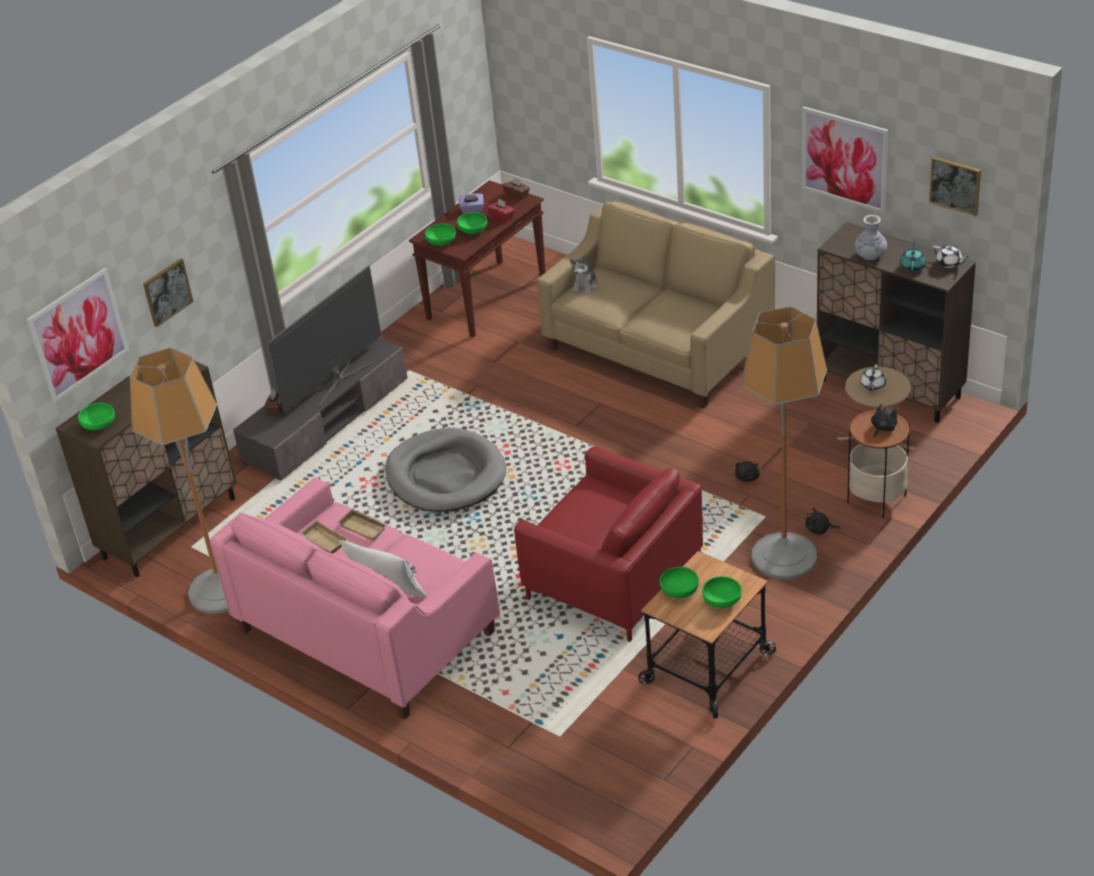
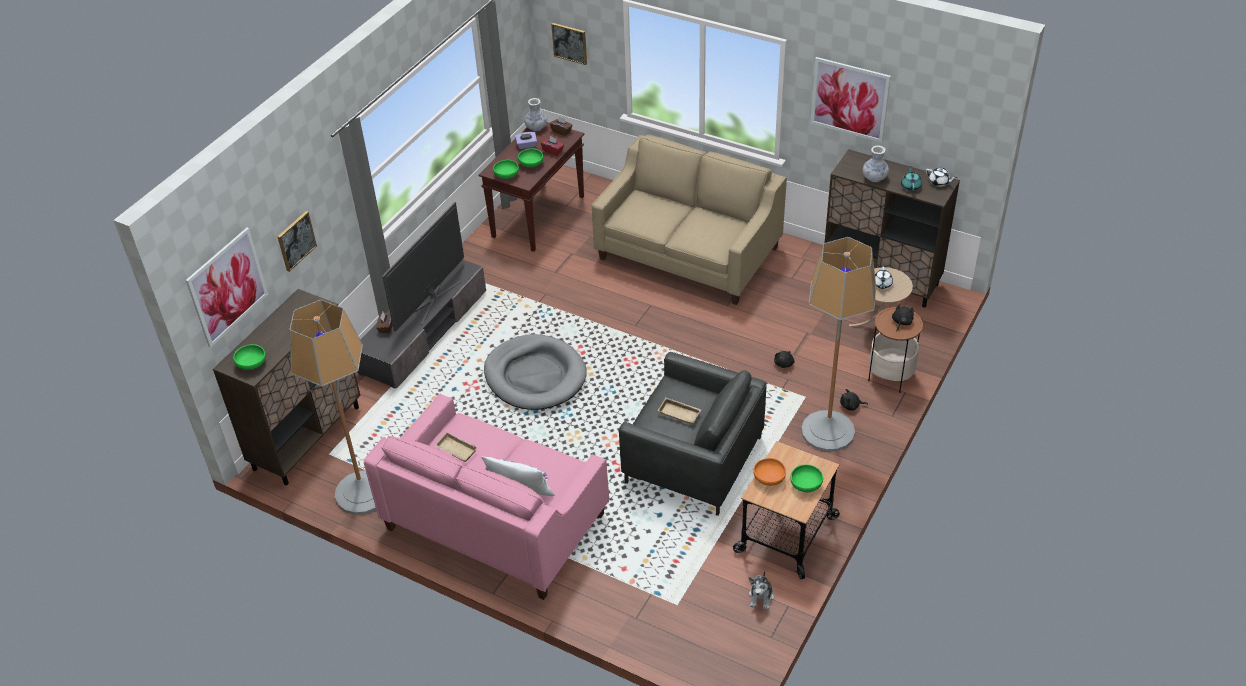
camera: 10 degrees left, 5 degrees up
(364, 527) = (488, 435): beige tray -> beige tray (680, 413)
(488, 190) = (536, 127): none -> vase
(585, 286) = (630, 207): plush toy -> plush toy (761, 596)
(614, 579) = (693, 460): red armchair -> grey armchair
(679, 591) = (769, 478): green bowl -> orange bowl
(955, 185) = (946, 120): picture -> picture (570, 43)

